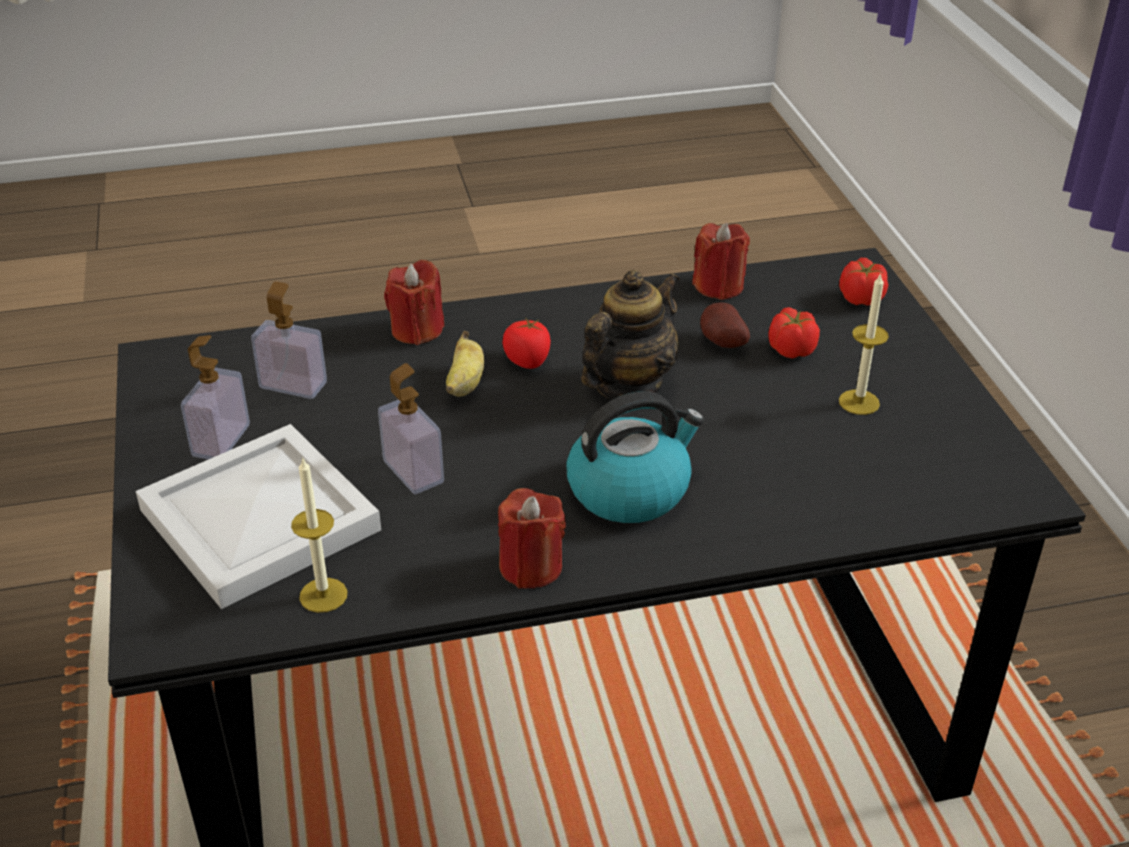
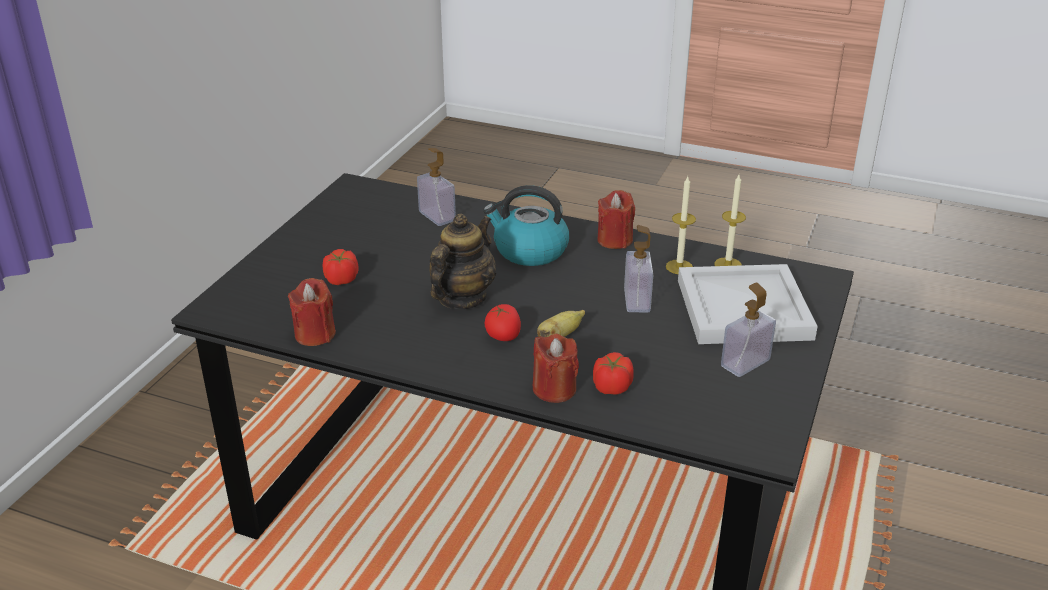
camera: 145 degrees left, 5 degrees down
(293, 385) = (674, 382): soap dispenser -> soap dispenser (437, 216)
(628, 385) = (462, 298): teapot -> teapot turned 135 degrees clockwise
(721, 343) = (374, 299): potato -> none
(859, 402) = (355, 242): candle -> candle (679, 267)
(861, 298) = (248, 290): tomato -> tomato (611, 387)

